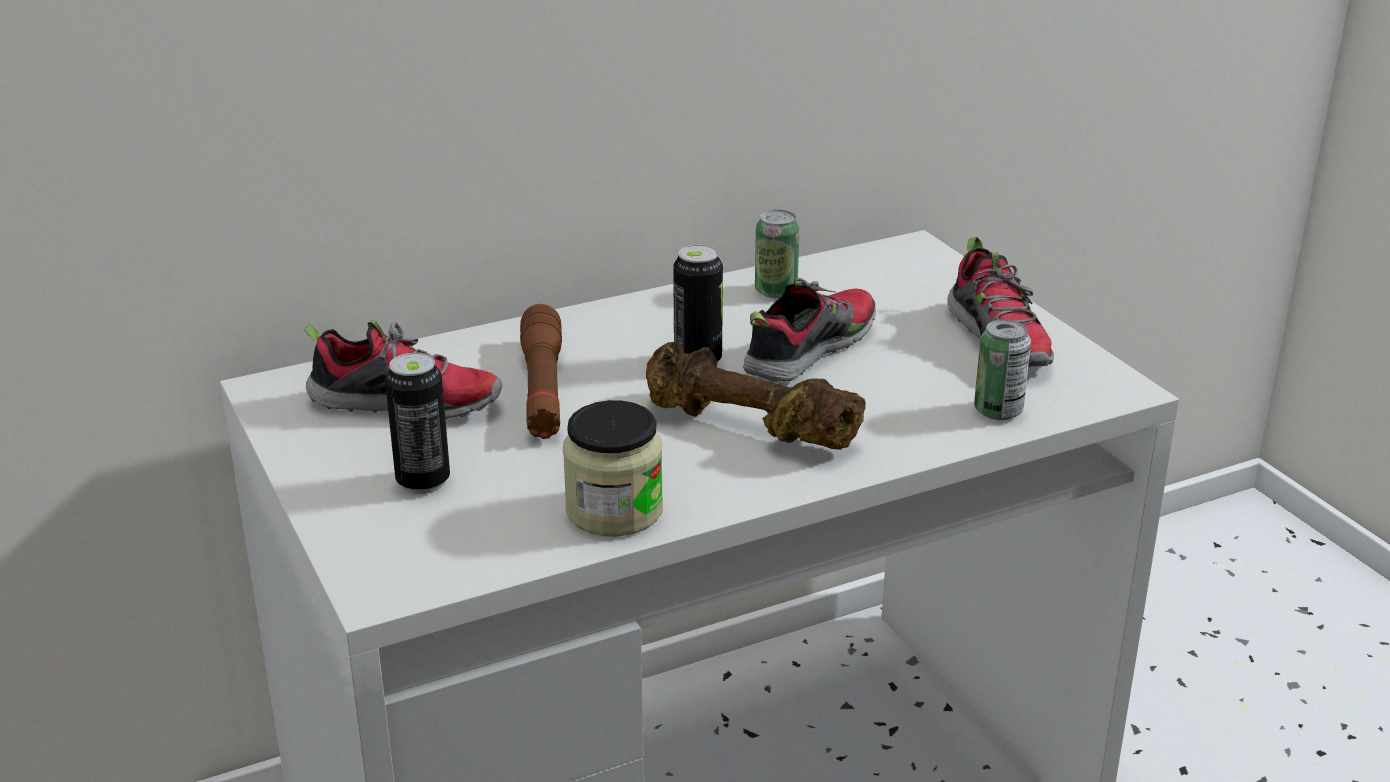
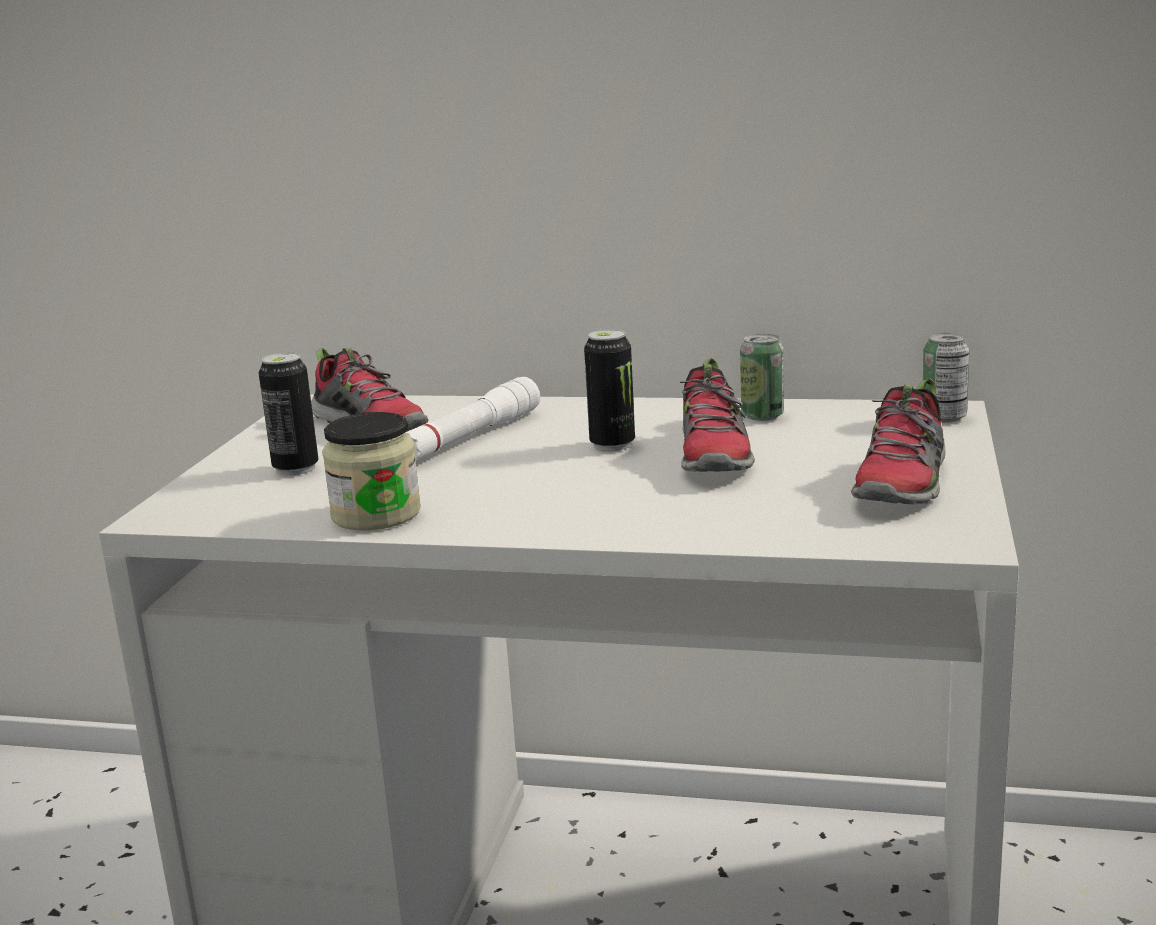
camera: 40 degrees right, 10 degrees down
(542, 388) = (471, 437): brown flashlight -> white flashlight
(746, 428) = (566, 491): brown dumbbell -> none
(808, 350) = (714, 456): shoe -> shoe turned 105 degrees clockwise
(998, 411) = (804, 530): can -> can (944, 417)

